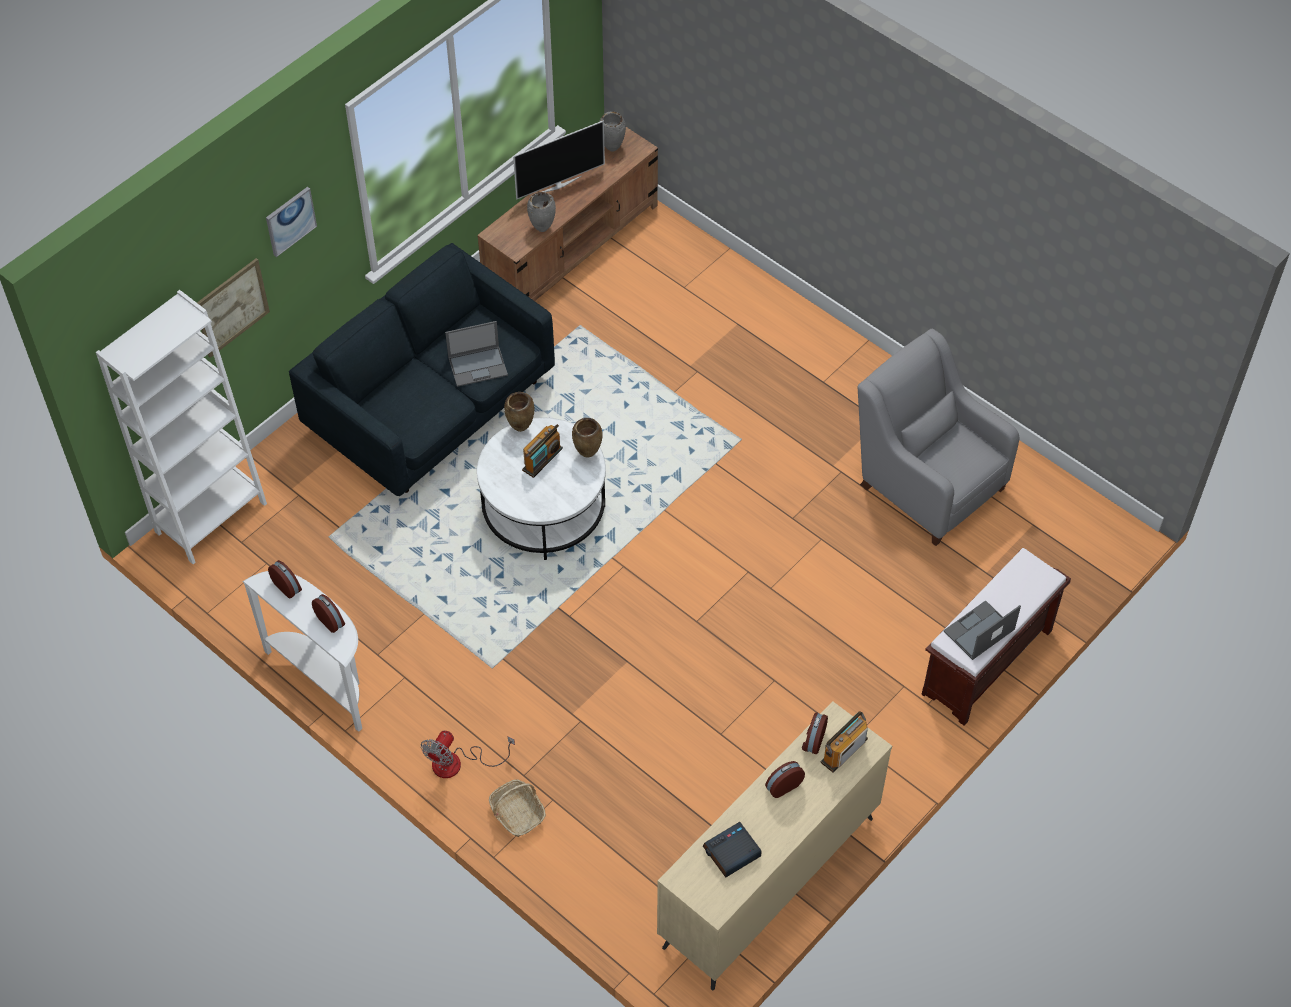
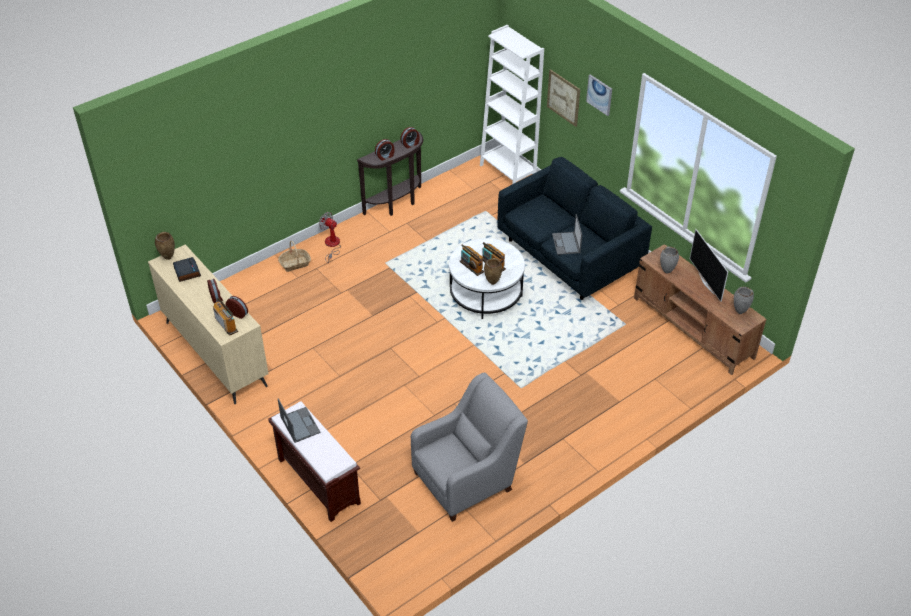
camera: 100 degrees right, 10 degrees down
(324, 679) = (397, 204): white console table -> brown console table
(520, 429) = (517, 258): brown vase -> brown vase (168, 258)
(554, 487) = (471, 267): none -> radio

